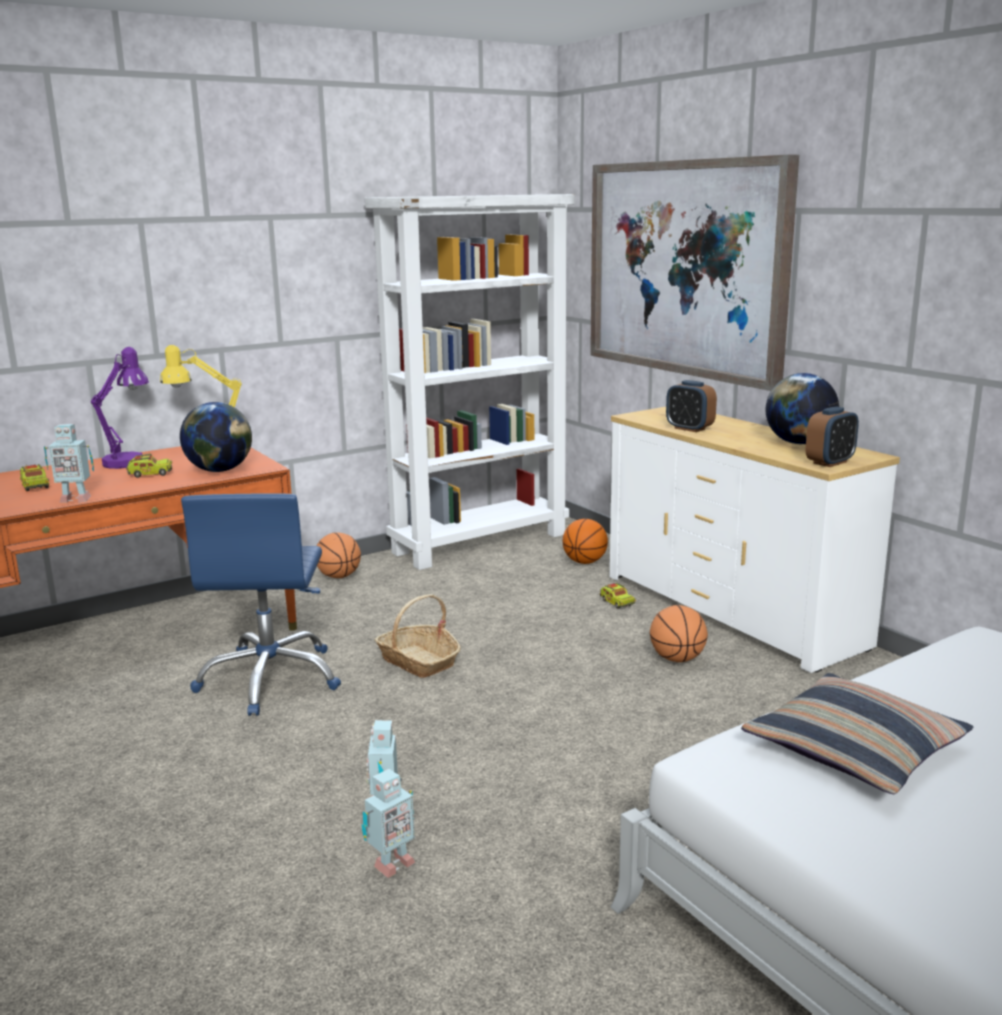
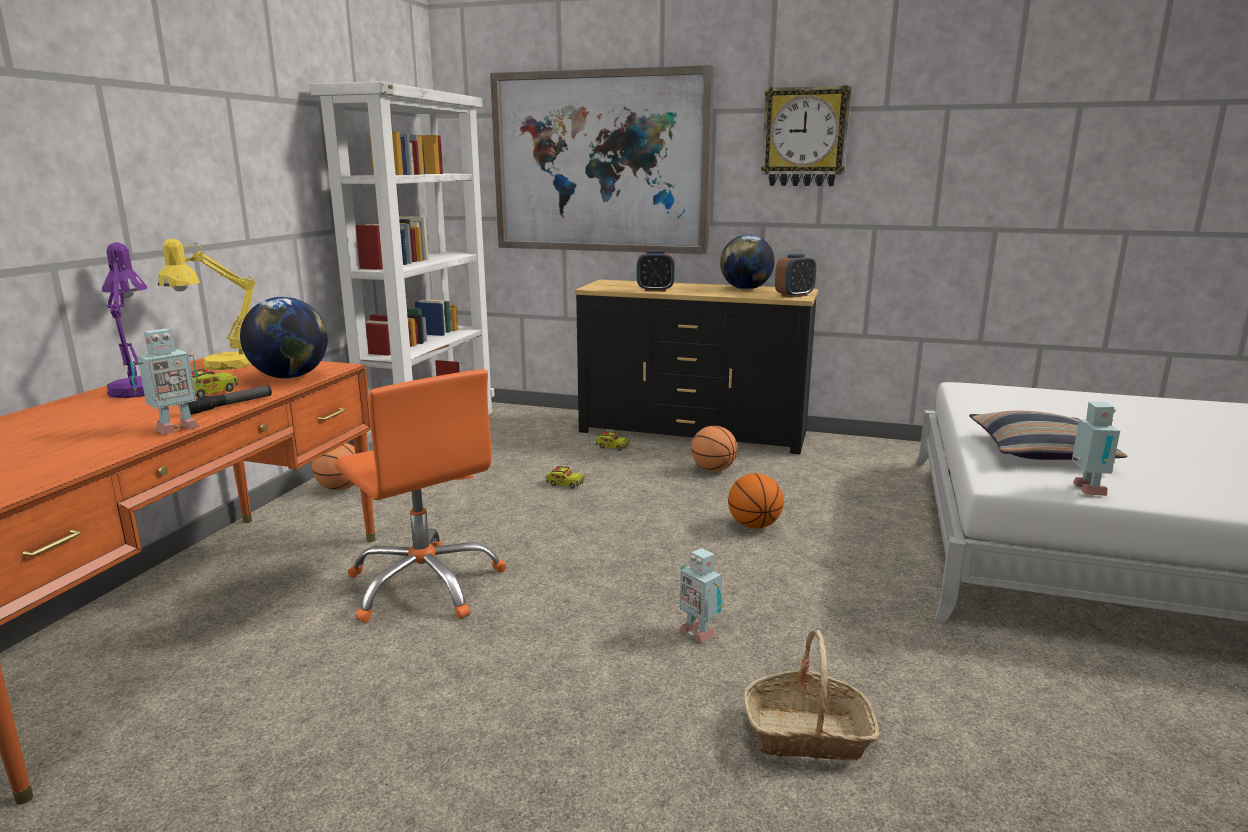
camera: 40 degrees left, 0 degrees up
(35, 486) = (69, 429): toy truck -> toy truck (565, 484)
(135, 488) = (228, 406): none -> flashlight
(271, 679) = (425, 584): blue office chair -> orange office chair
(391, 864) = (774, 666): toy robot -> toy robot (1086, 490)
(419, 661) = (536, 528): basket -> basket (807, 734)
(584, 562) = (541, 427): basketball -> basketball (754, 525)
(731, 610) = (693, 432): white dresser -> black dresser
(830, 462) = (794, 295): alarm clock -> alarm clock turned 45 degrees clockwise
(895, 249) = (805, 137): none -> wall clock

